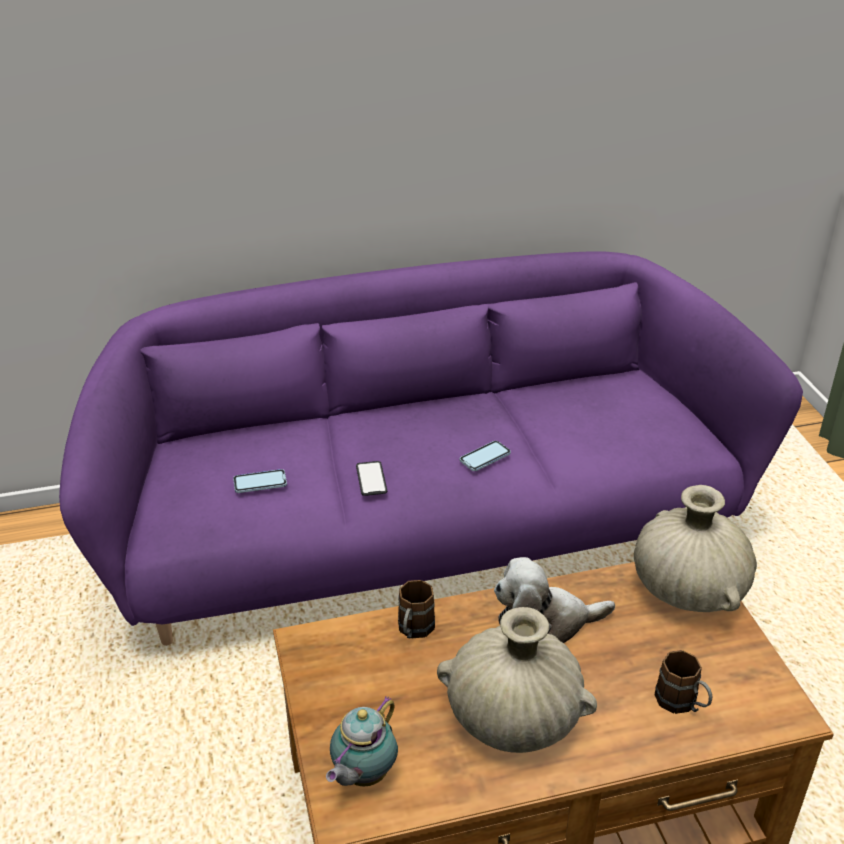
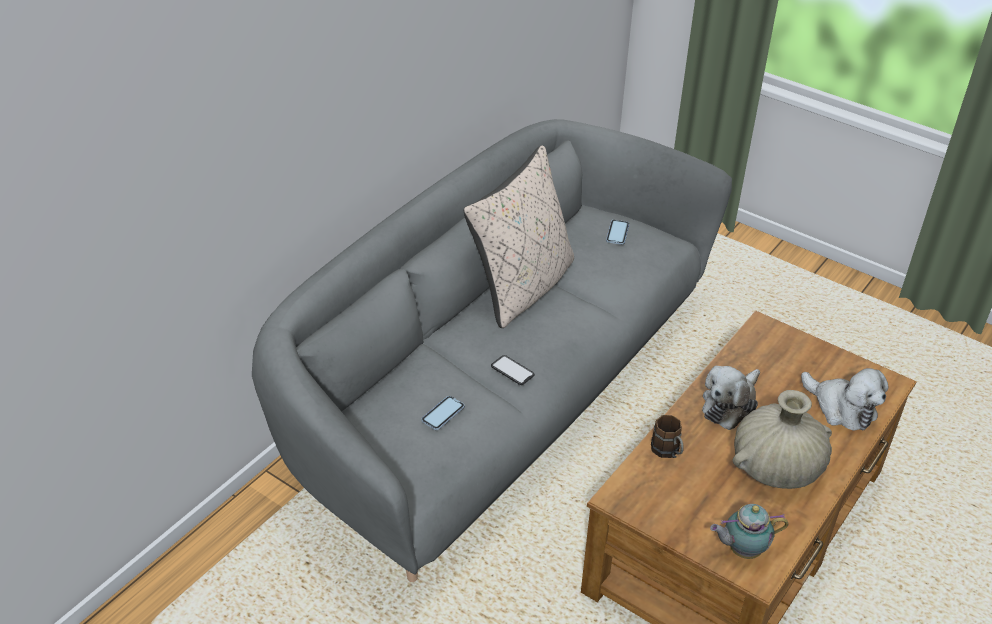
camera: 40 degrees left, 5 degrees up
(362, 775) = (742, 550): teapot -> teapot turned 90 degrees clockwise
(422, 533) = (495, 399): purple sofa -> grey sofa
(476, 413) = (522, 287): none -> beige pillow
(485, 457) = (564, 317): phone -> phone (617, 233)
(682, 704) = (841, 408): brown mug -> plush toy
(687, 590) = (775, 340): beige vase -> none

